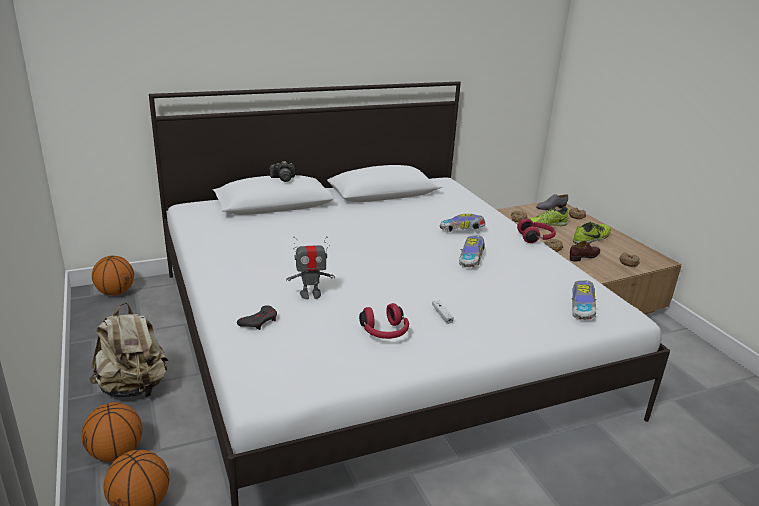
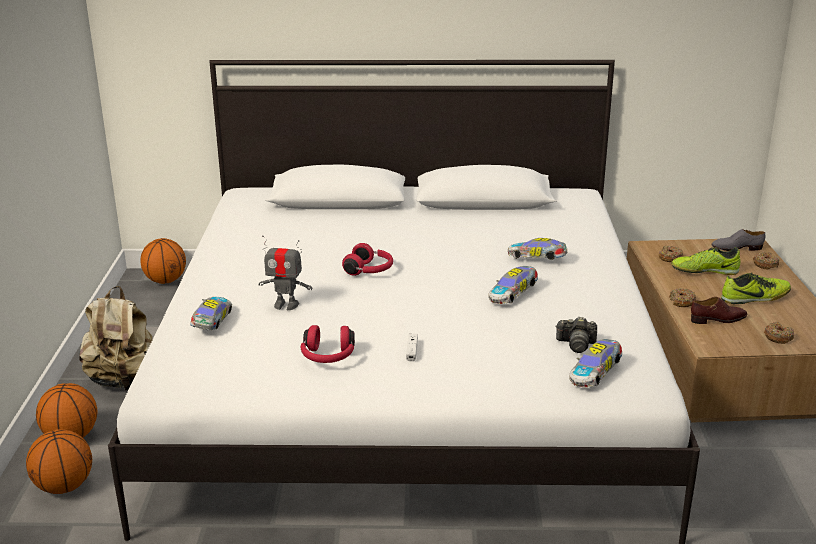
camera: 25 degrees right, 0 degrees up
(259, 321) = (212, 323): grey game controller -> toy car
(283, 178) = (349, 170): camera -> camera (576, 344)
(536, 238) = (629, 282): red headphones -> red headphones (369, 270)

